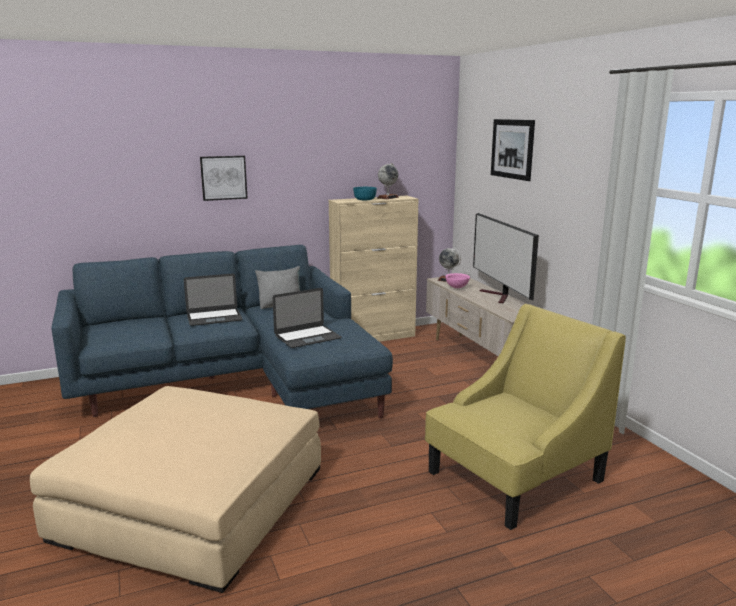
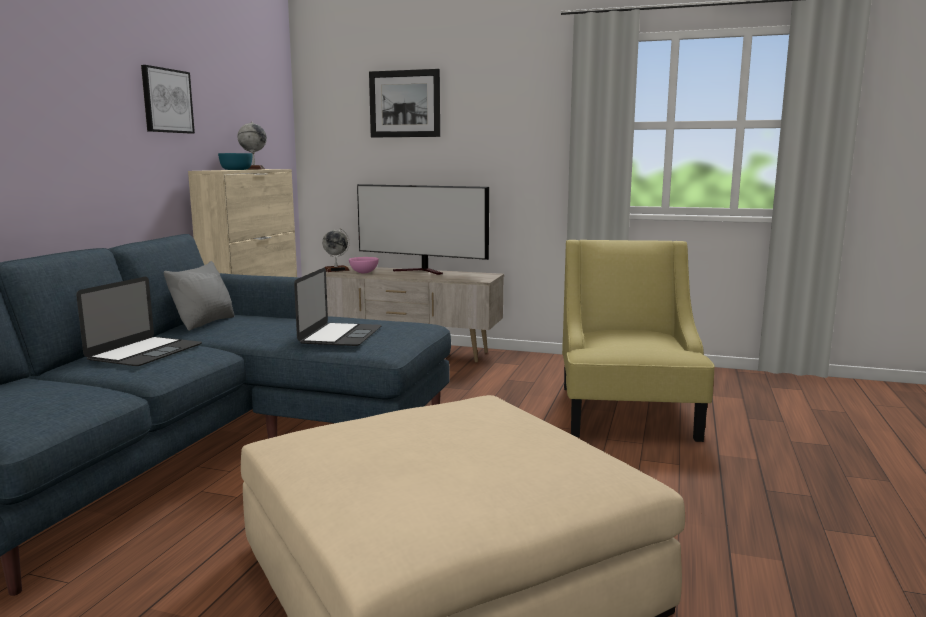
camera: 50 degrees left, 5 degrees down
(223, 177) = (52, 125): picture -> picture (166, 101)

